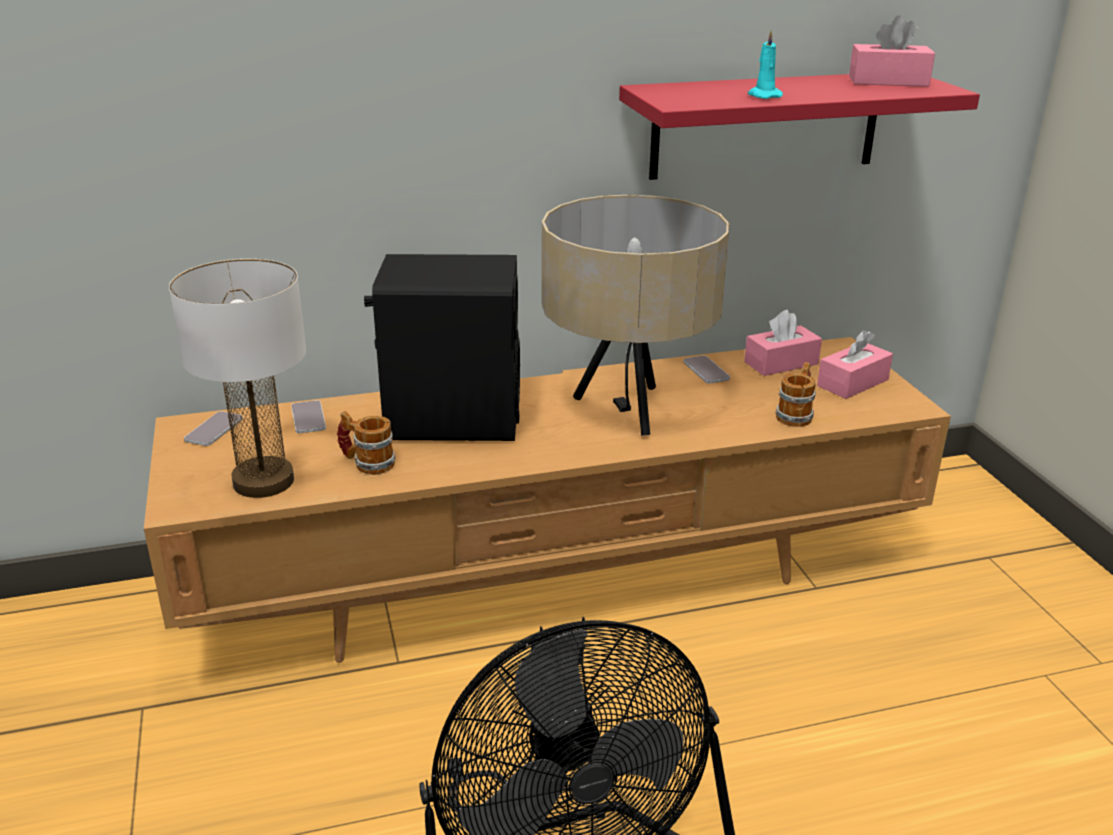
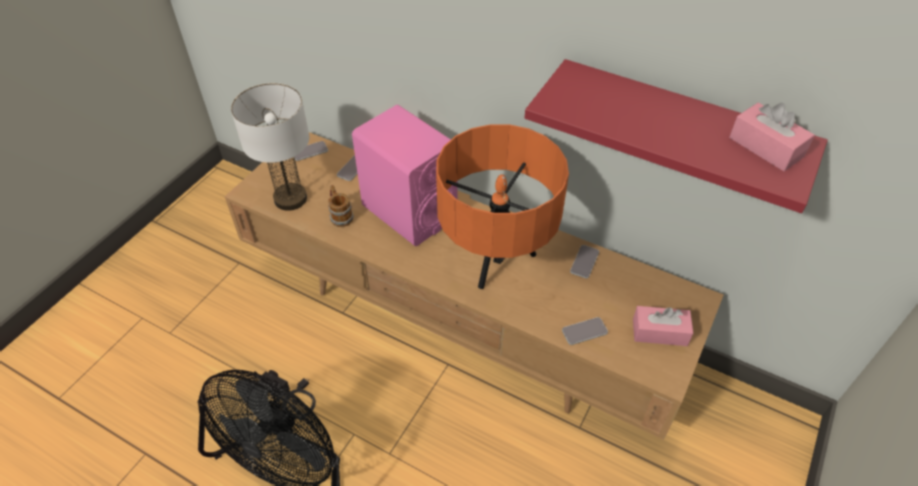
camera: 45 degrees right, 20 degrees up
(452, 420) = (409, 211): black speaker -> pink speaker
(626, 413) = (495, 264): beige table lamp -> orange table lamp
(763, 96) = (626, 121): turquoise candle -> none
(781, 363) = (639, 286): pink tissue box -> none
(796, 415) = (584, 331): mug -> phone

